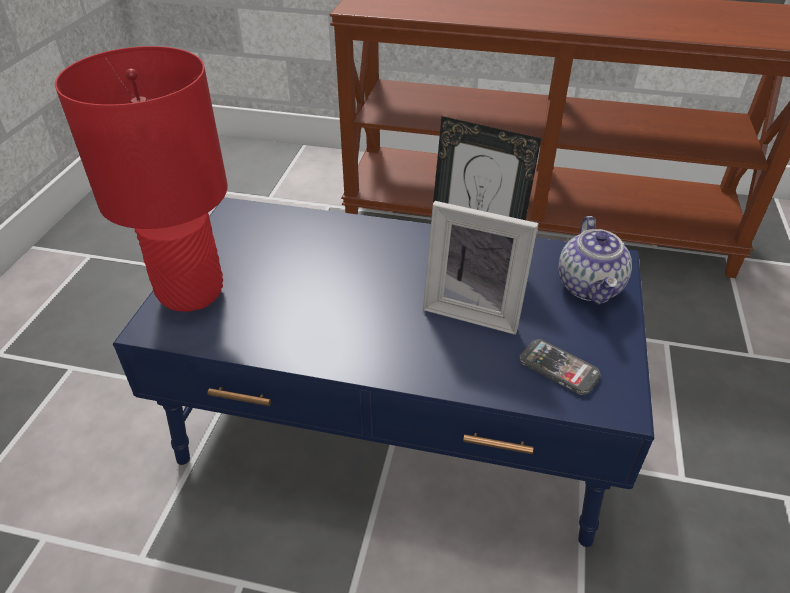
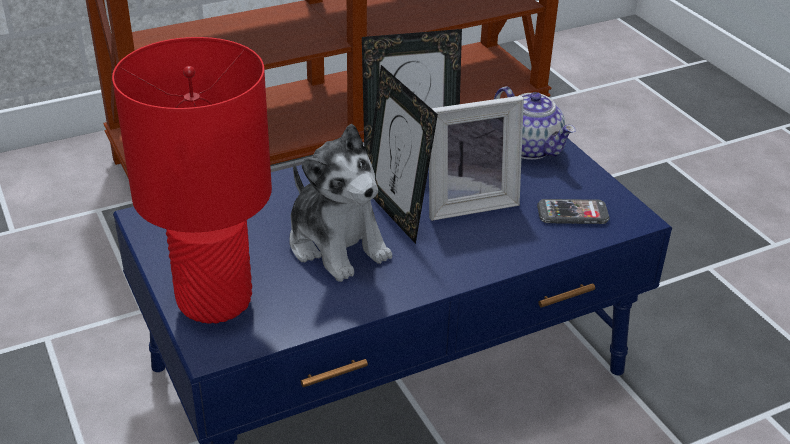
camera: 40 degrees left, 5 degrees down
(328, 292) = (337, 244): none -> plush toy
(403, 289) = (396, 213): none -> picture frame

